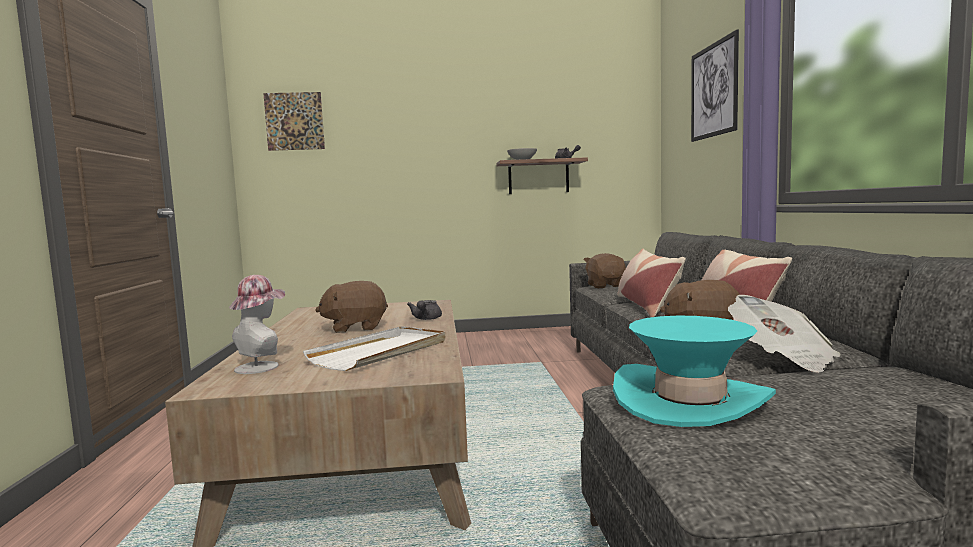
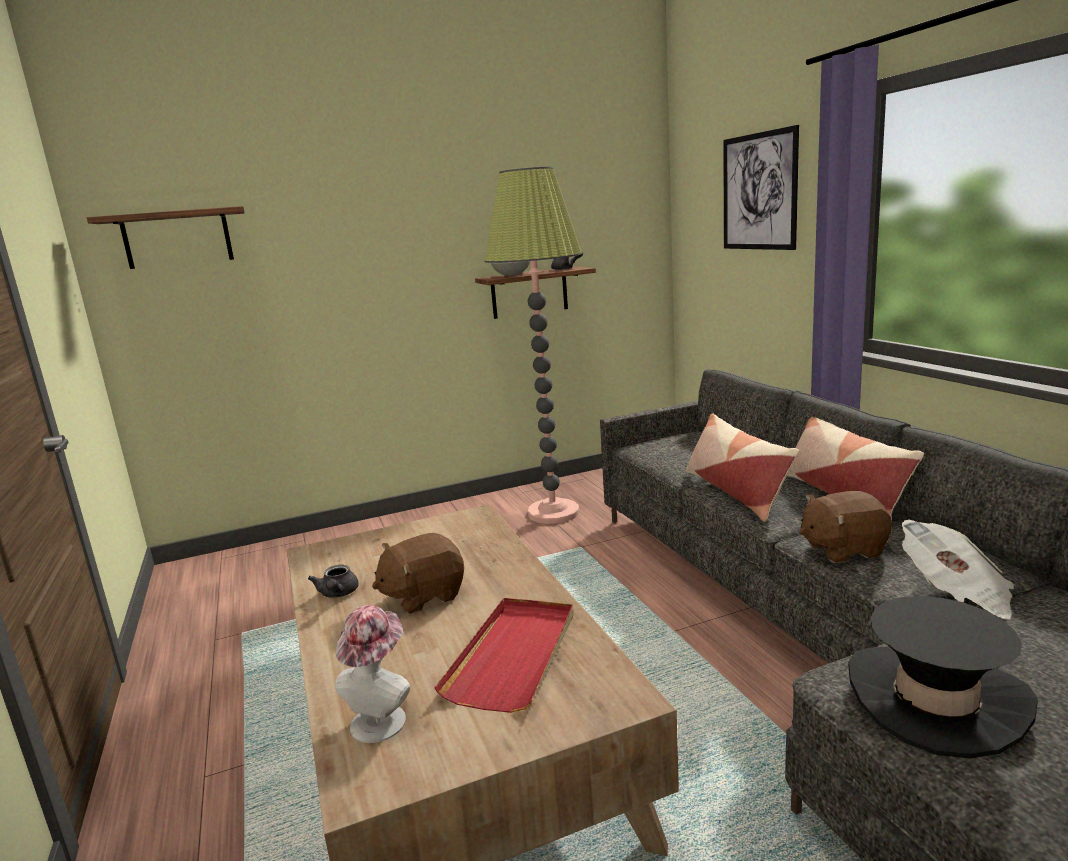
camera: 15 degrees left, 10 degrees up
(294, 121) = (177, 238): picture -> shelf
(381, 352) = (514, 655): white tray -> red tray
(426, 319) = (500, 561): grey teapot -> grey teapot (338, 594)
(535, 343) = (553, 512): none -> floor lamp
(606, 286) = (654, 448): brown plush toy -> none
(690, 400) = (936, 700): turquoise hat -> black hat

